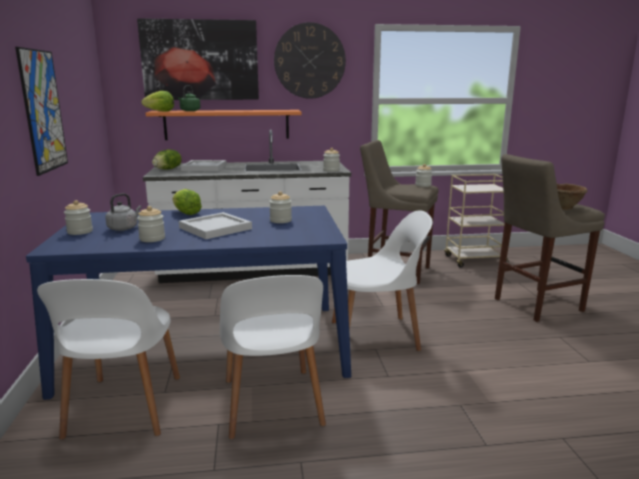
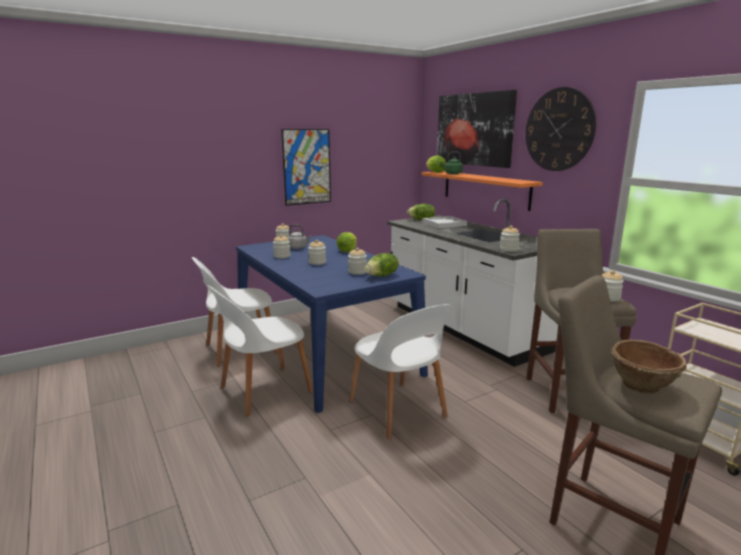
camera: 65 degrees right, 0 degrees up
(215, 228) = (317, 262): white tray -> jar
(307, 215) = (382, 276): none -> lettuce

